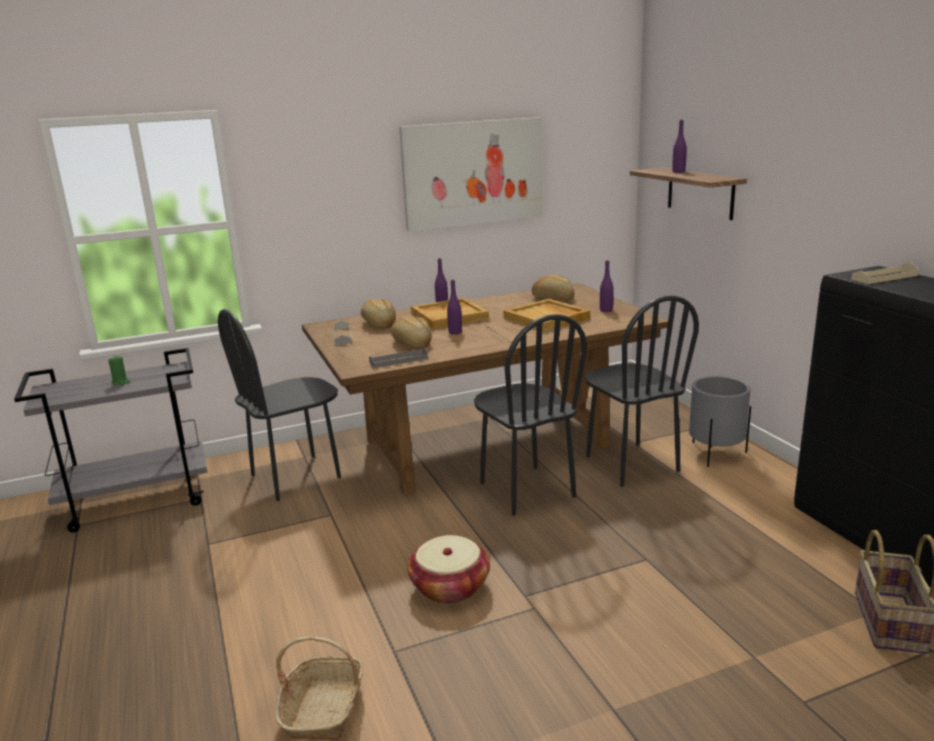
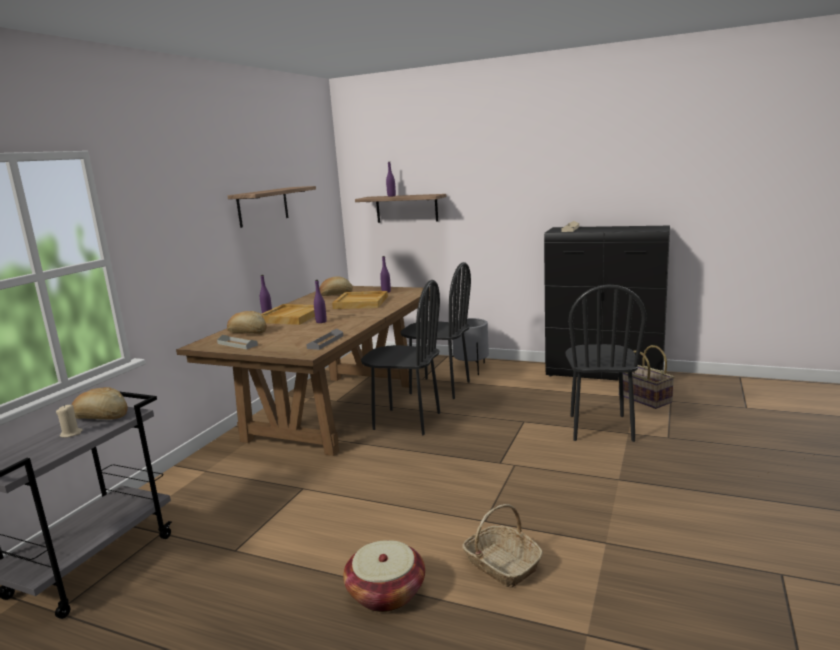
camera: 45 degrees left, 5 degrees down
(120, 382) = (71, 434): green candle -> beige candle
(296, 476) = (225, 483): black chair -> black chair (600, 428)
(411, 344) = (307, 334): bread -> bread (101, 417)
(450, 586) = (455, 480): basket -> basket (386, 593)
(473, 173) = (263, 206): picture -> shelf

